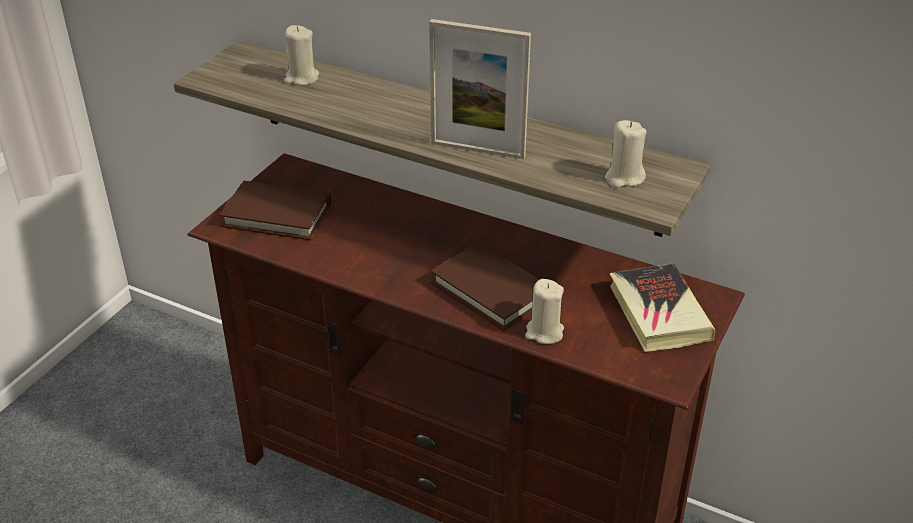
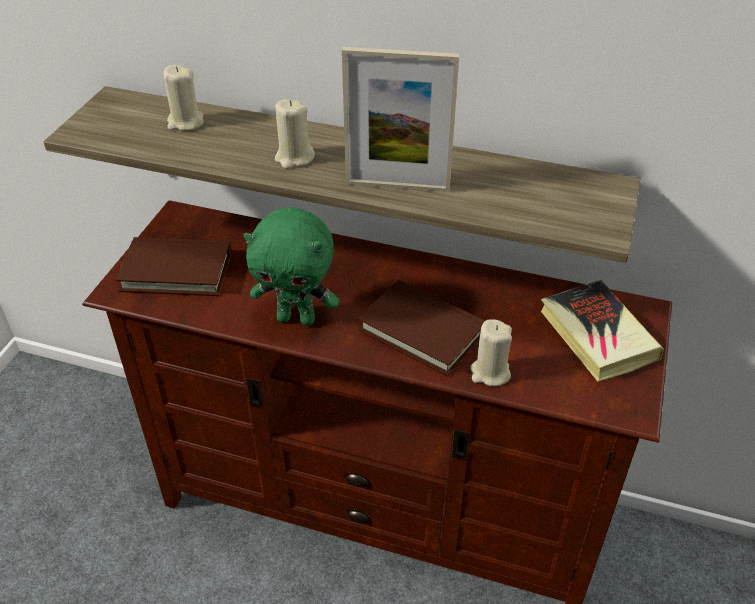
camera: 10 degrees left, 5 degrees up
(377, 267) = (297, 318): none -> green plush toy
(624, 178) = (560, 202): beige candle -> beige candle (294, 158)

